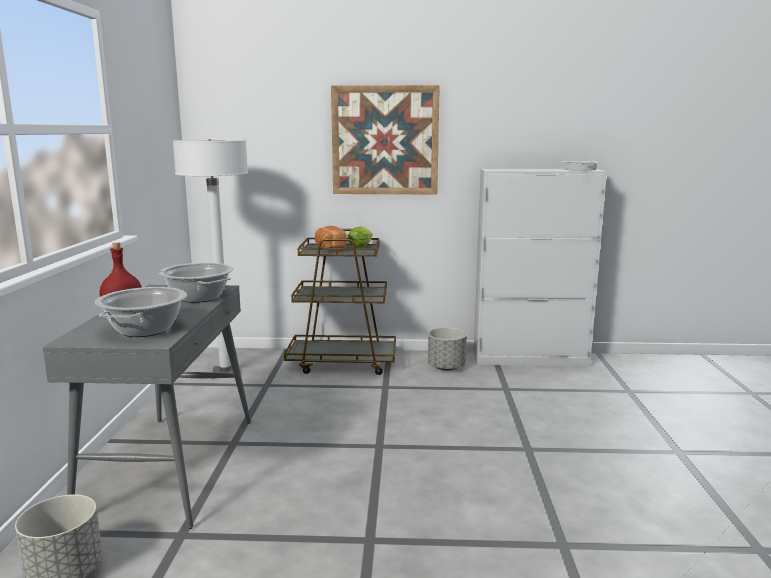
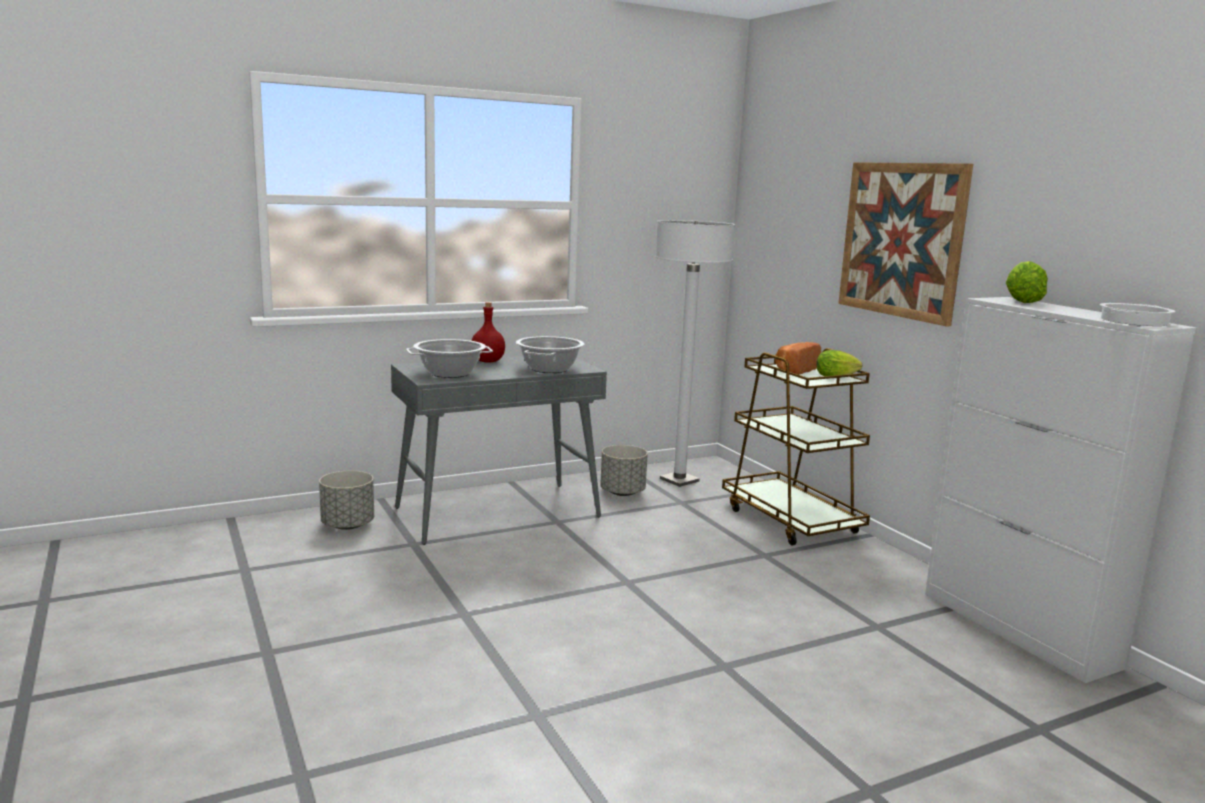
camera: 60 degrees right, 0 degrees up
(446, 367) = (879, 577): grey planter -> grey planter (622, 492)
(503, 169) = (1022, 301): none -> lettuce

